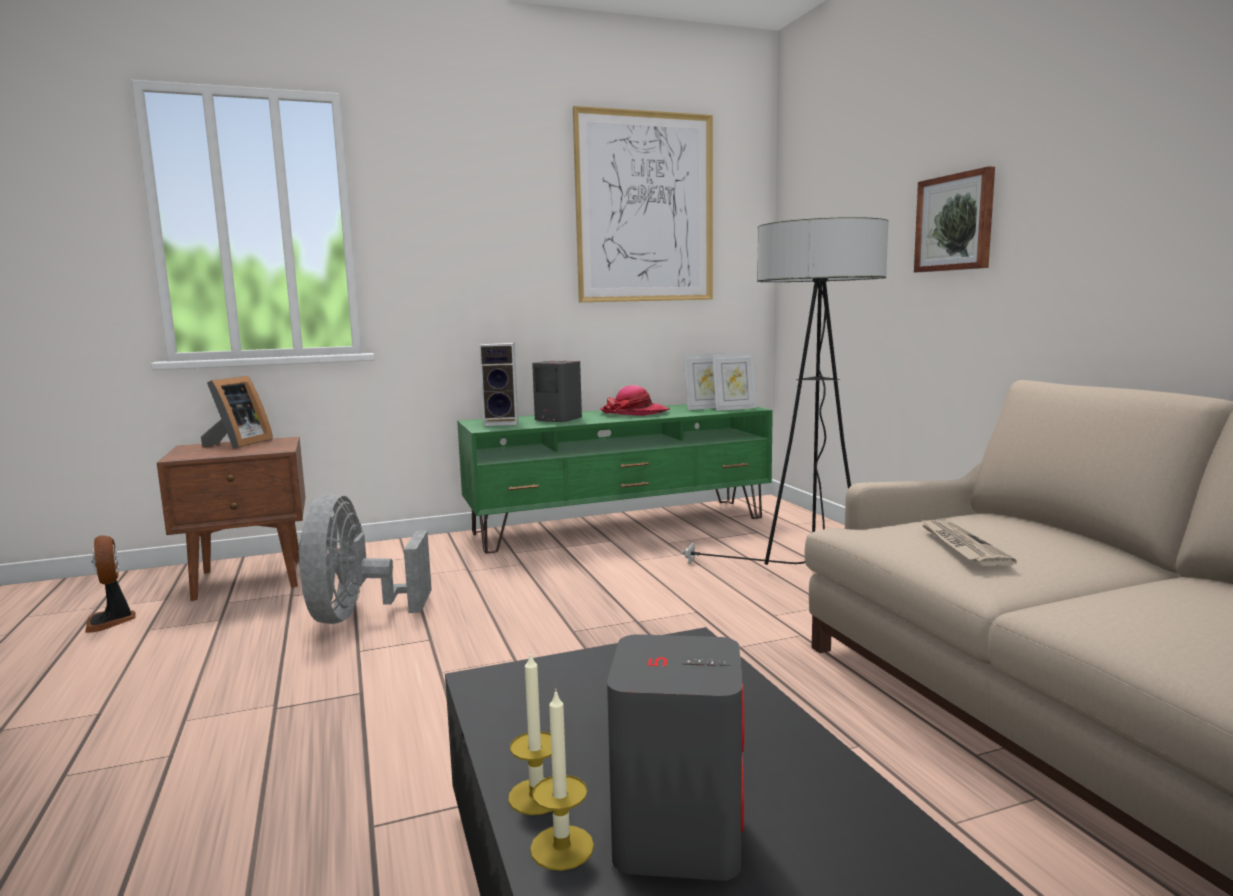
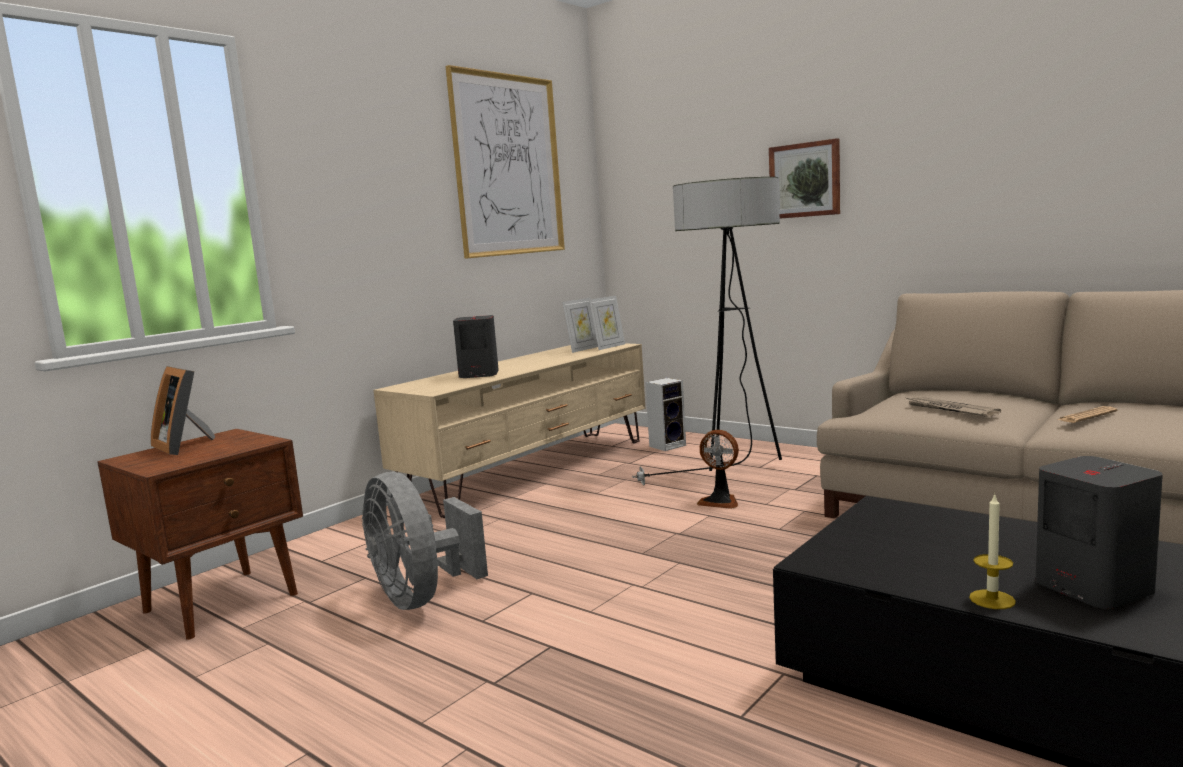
camera: 30 degrees left, 0 degrees up
(111, 621) = (121, 685): fan -> fan (720, 501)
(238, 444) = (186, 446): picture frame -> picture frame turned 150 degrees clockwise
(502, 423) = (433, 384): speaker -> speaker (668, 445)
(562, 847) = (1059, 613): candle -> none
(620, 525) = (532, 470): green tv stand -> beige tv stand
(634, 413) = (532, 360): hat -> none
(1132, 598) = (1087, 416): none -> newspaper

